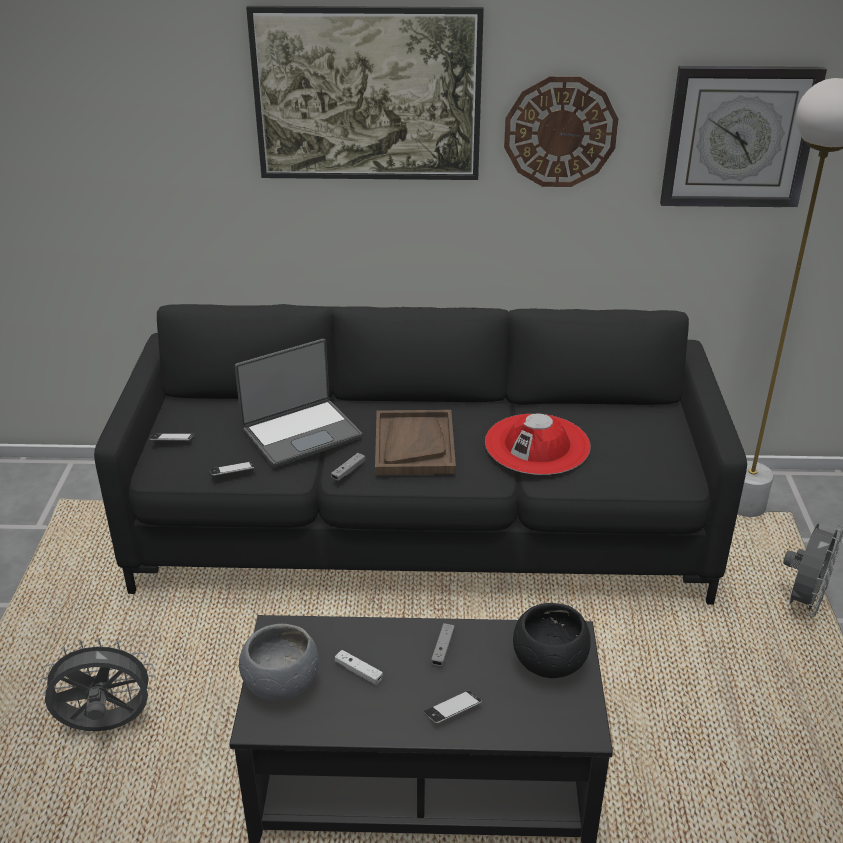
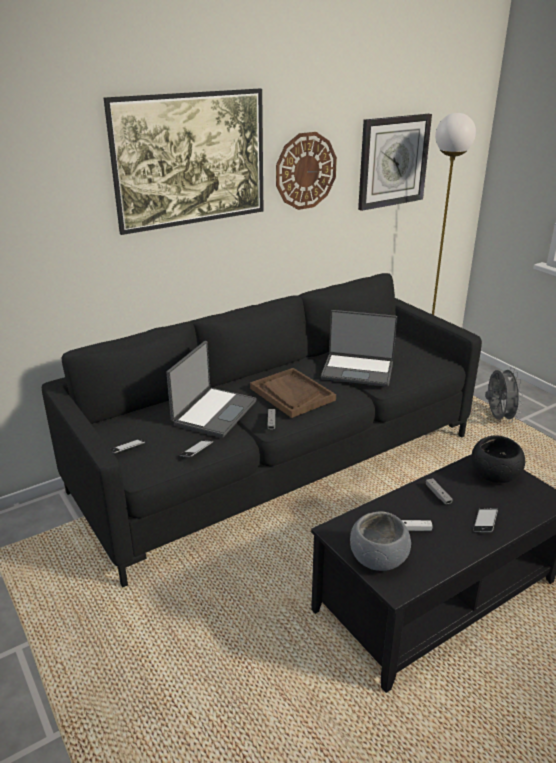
camera: 35 degrees left, 5 degrees down
(106, 727) = (206, 681): grey fan -> none
(537, 444) = (357, 370): red hat -> laptop

